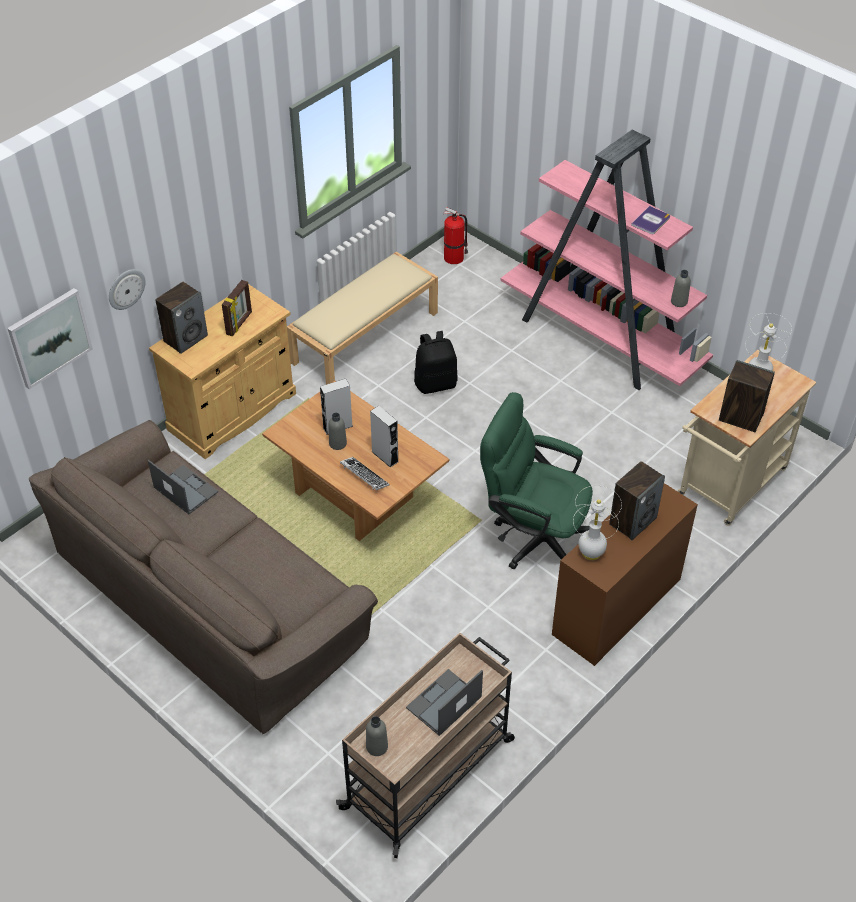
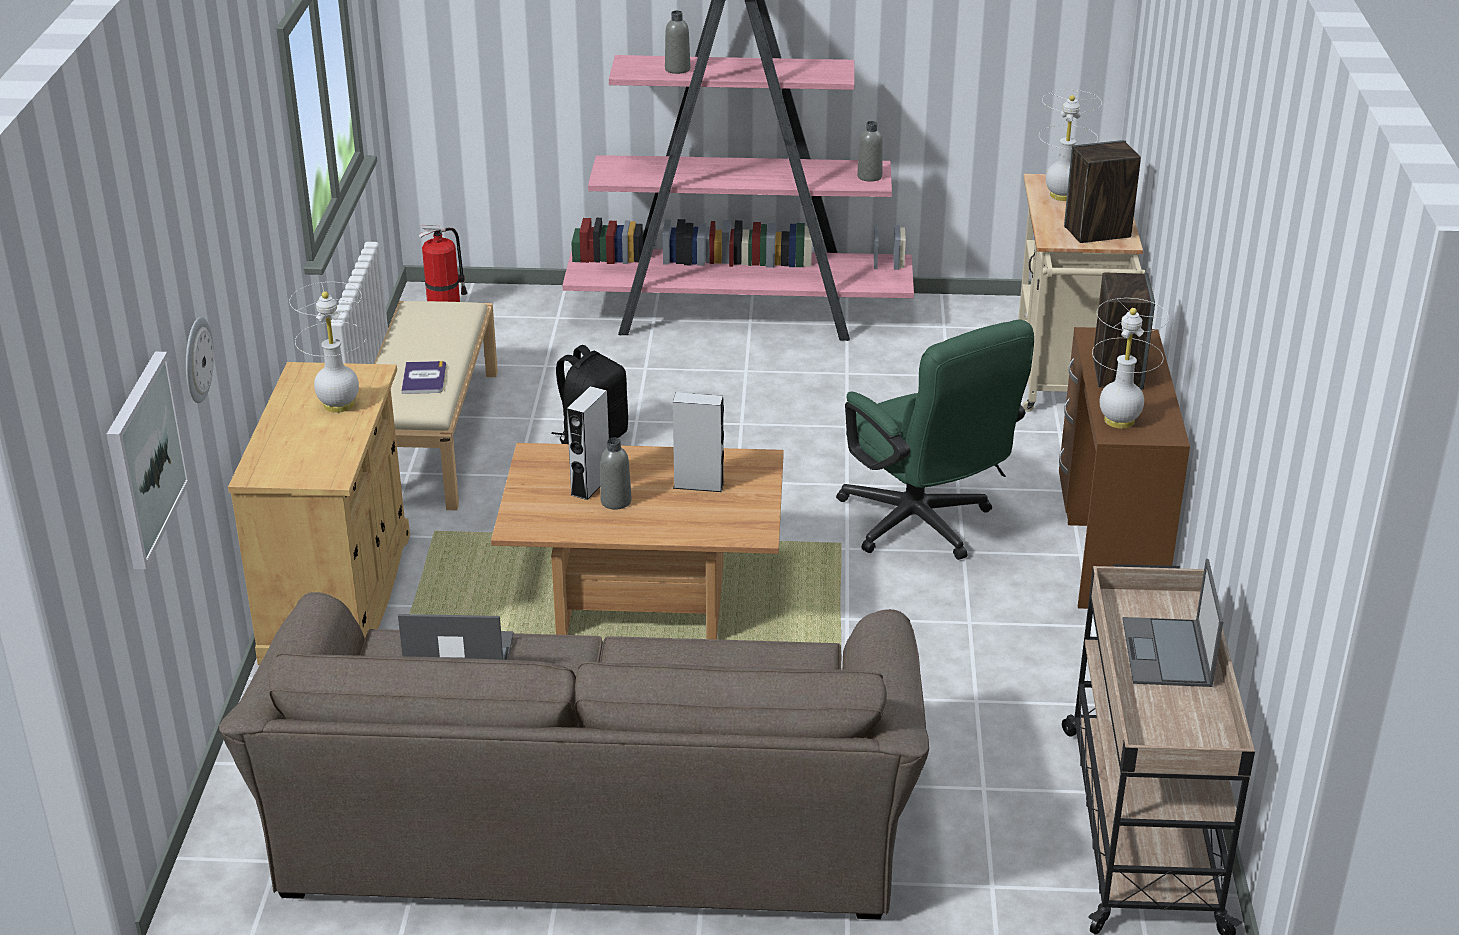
camera: 40 degrees left, 15 degrees down
(185, 338) = (275, 452): speaker -> none
(239, 323) = (338, 405): picture frame -> white table lamp
(364, 476) = (700, 516): keyboard -> none
(377, 747) = (1160, 741): grey bottle -> grey bottle (677, 69)
(533, 536) = (923, 527): green office chair -> green office chair turned 105 degrees counterclockwise
(651, 221) = (801, 70): book -> book (424, 378)

